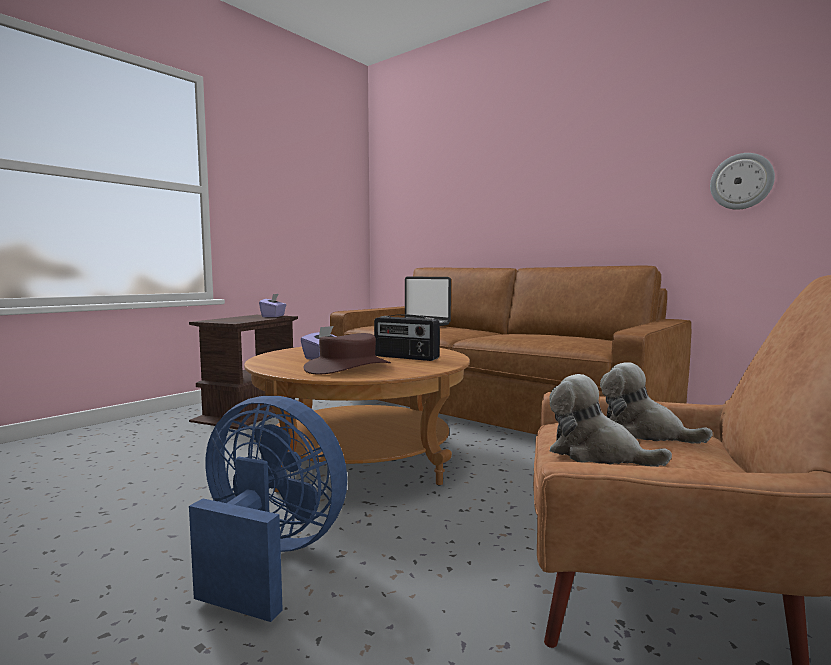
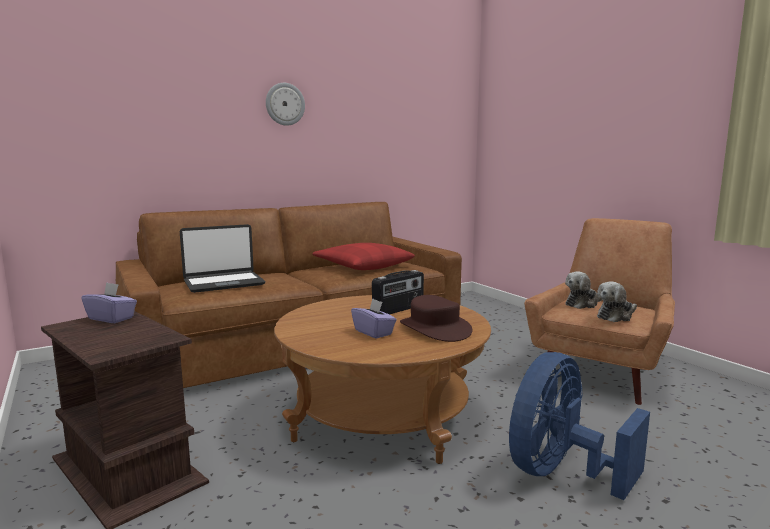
camera: 70 degrees left, 5 degrees up
(547, 335) = (363, 266): none -> red pillow
(741, 181) = (408, 143): wall clock -> wall clock (285, 104)

